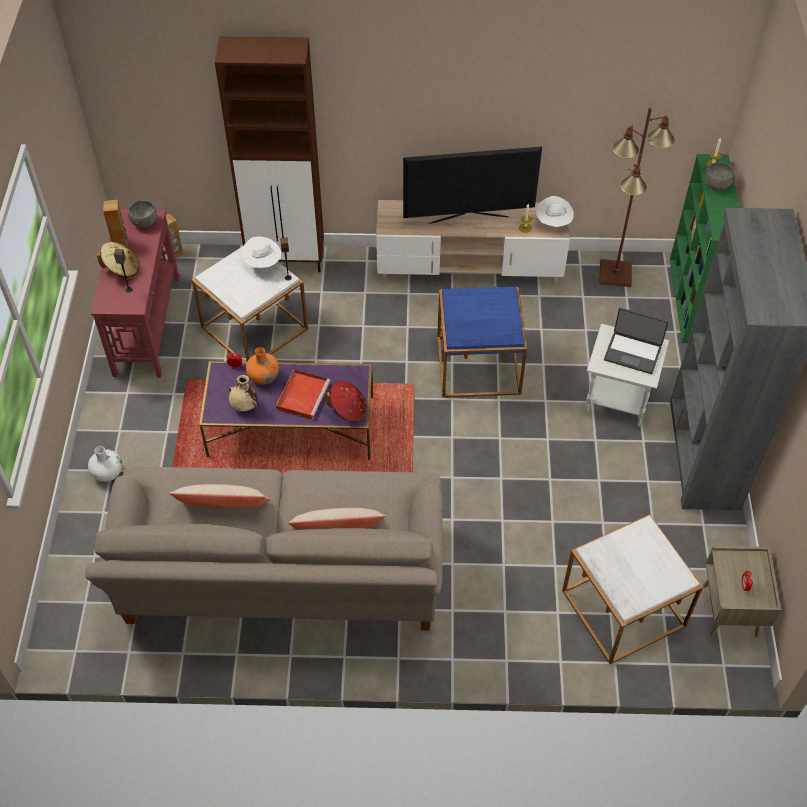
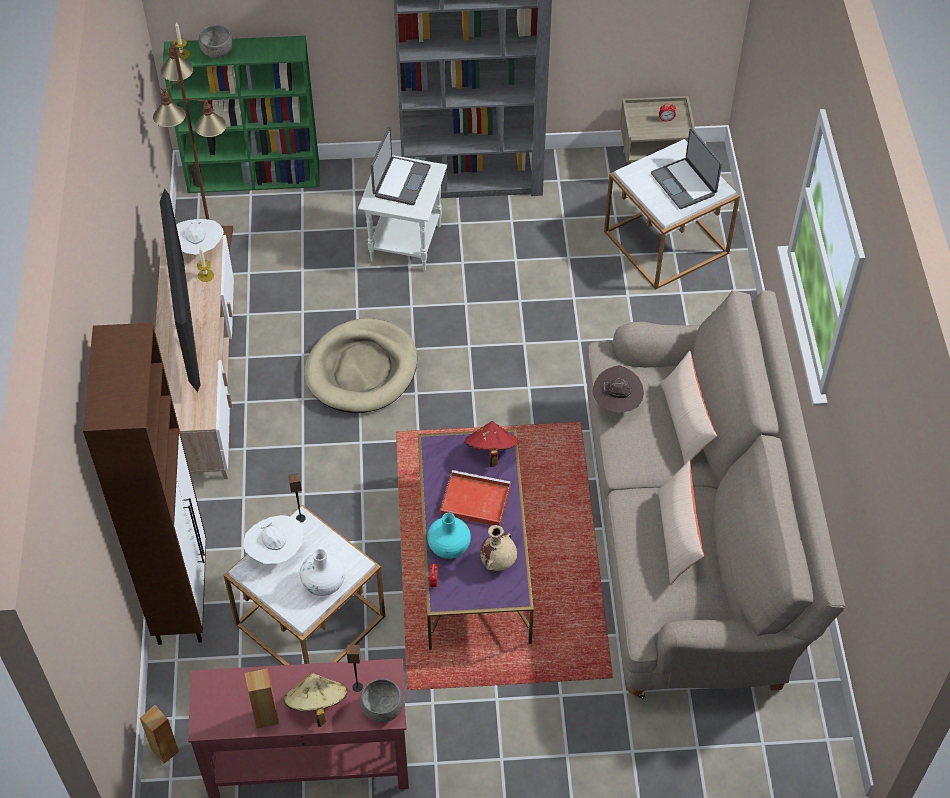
camera: 95 degrees left, 0 degrees up
(107, 473) = (571, 759): white vase -> white vase (323, 583)
(145, 223) = (222, 692): grey bowl -> grey bowl (383, 709)
(264, 377) = (449, 547): orange vase -> turquoise vase
(363, 481) = (616, 403): none -> brown hat
(478, 365) = (362, 369): blue side table -> beige dog bed
(633, 574) = (684, 184): none -> laptop

